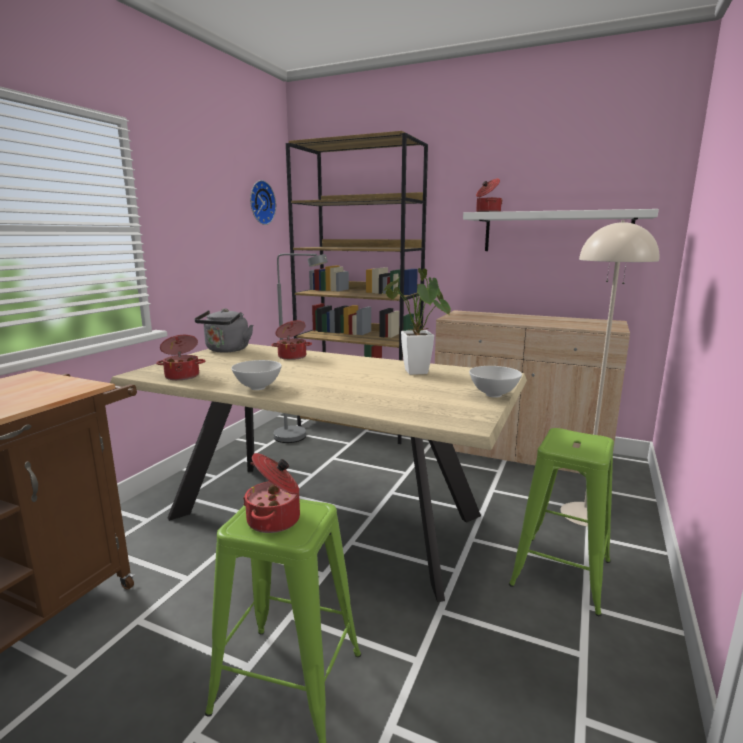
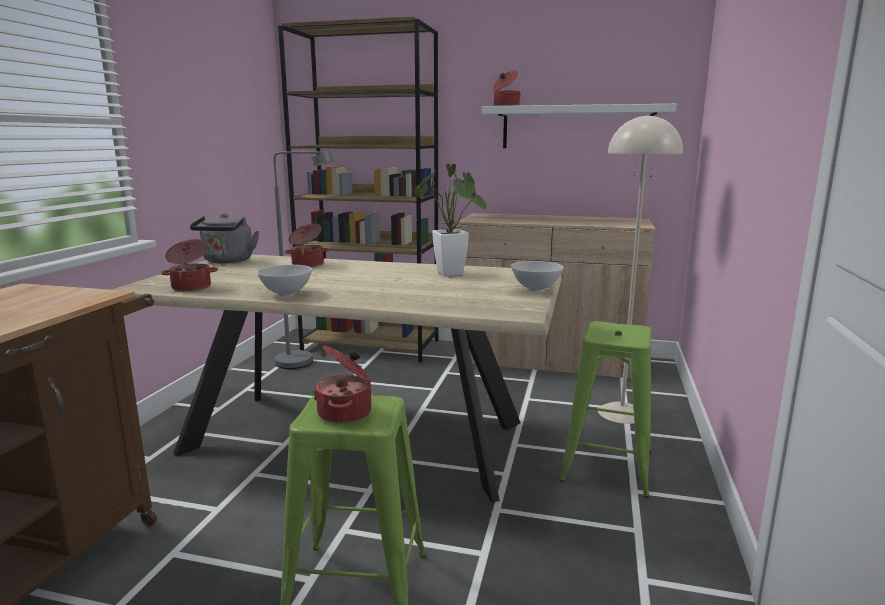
camera: 10 degrees left, 0 degrees up
(260, 202) = (247, 93): wall clock -> none

